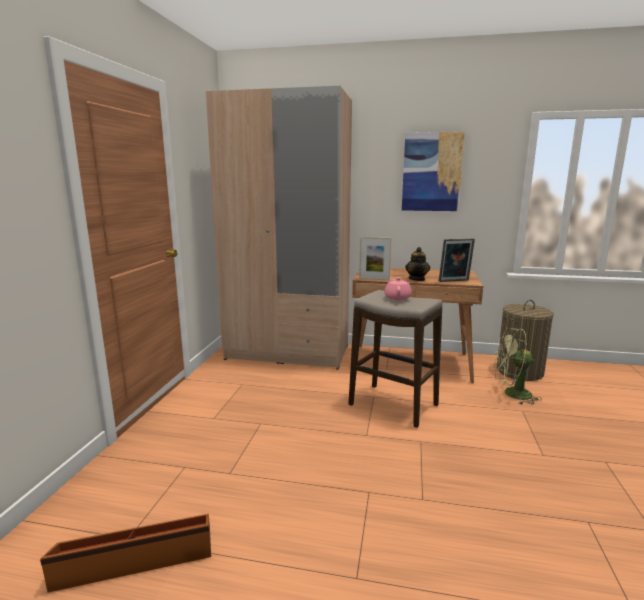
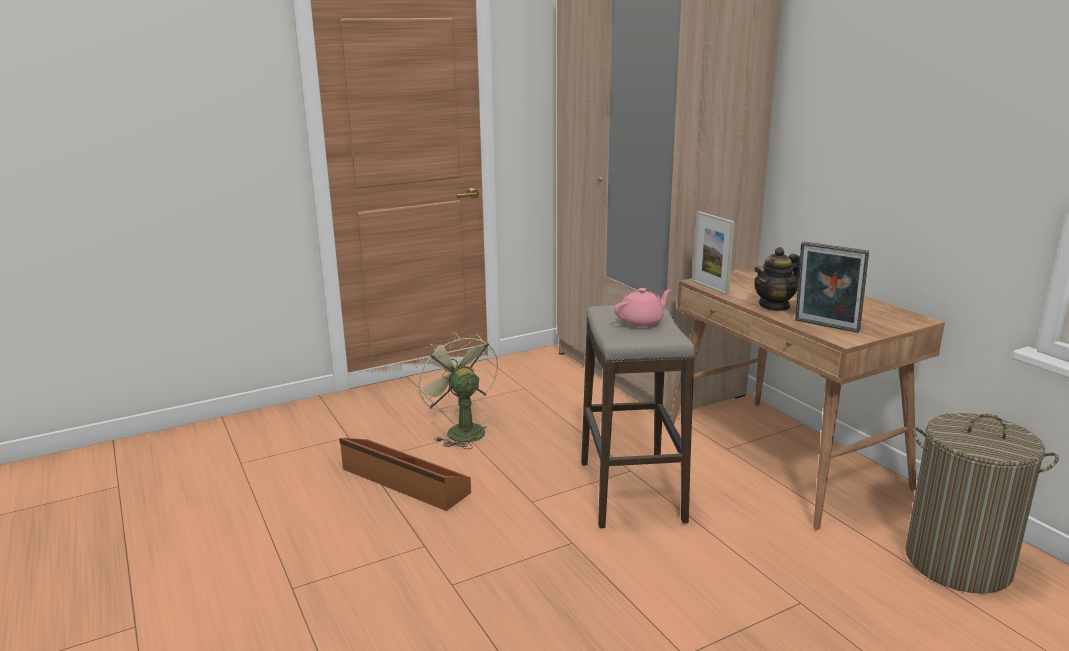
camera: 50 degrees right, 5 degrees up
(135, 559) = (223, 477): brown storage box -> brown storage box (403, 481)
(431, 172) = (899, 101): picture -> none
(511, 394) = (844, 577): green fan -> green fan (460, 430)

